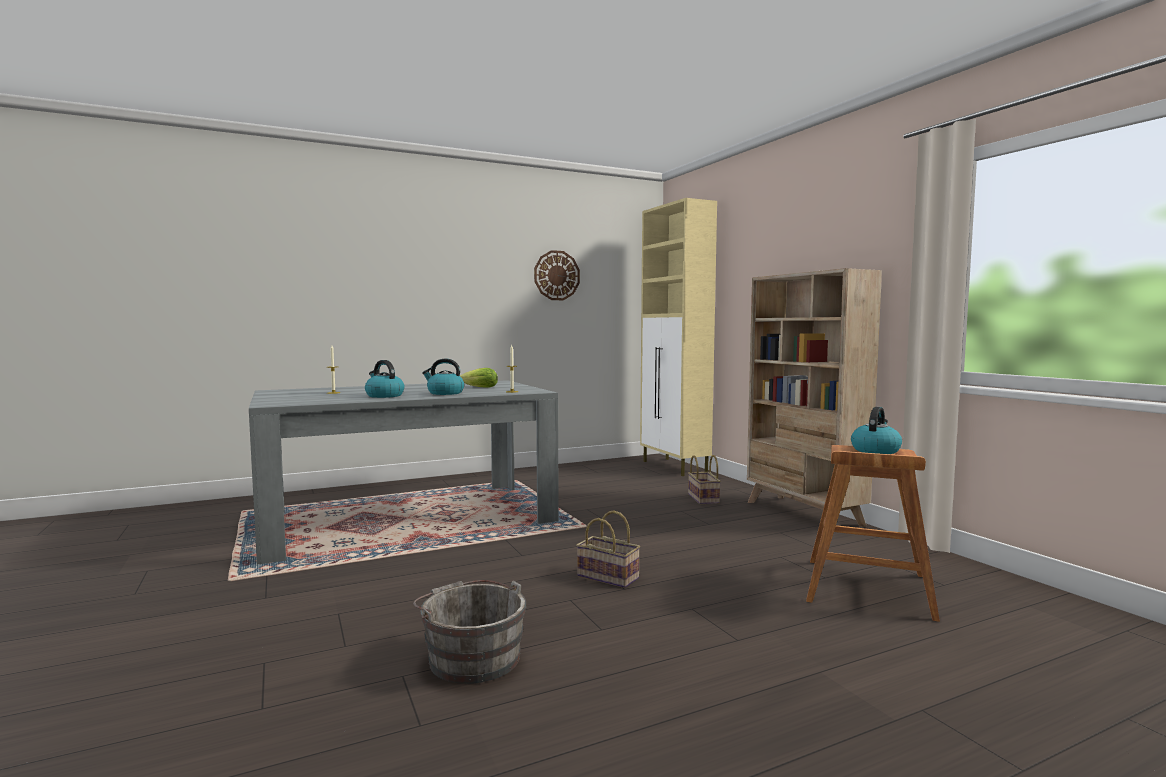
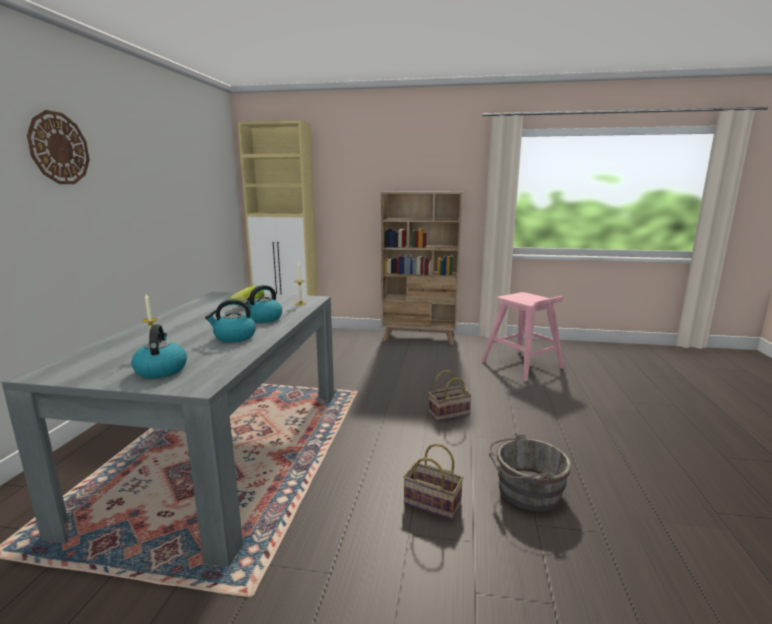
camera: 55 degrees left, 10 degrees up
(556, 275) = (180, 180): wall clock -> wall clock (59, 148)
(702, 498) = (359, 347): basket -> basket (430, 503)
(867, 588) = (522, 365): brown stool -> pink stool
(875, 450) = (519, 296): kettle -> kettle (161, 370)

